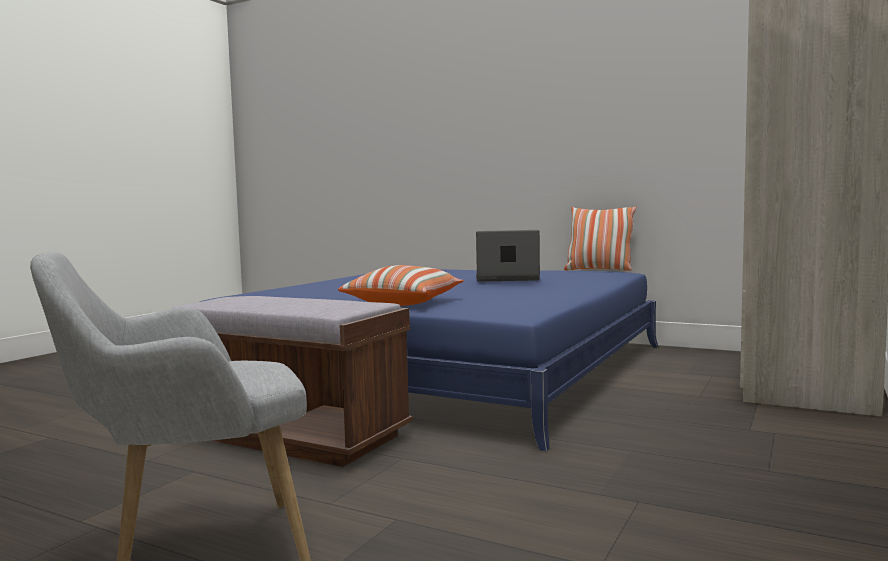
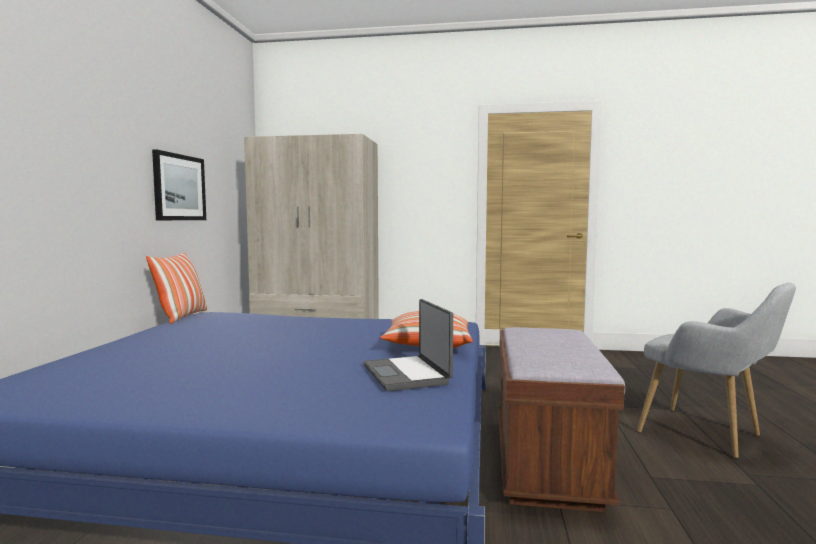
camera: 110 degrees left, 0 degrees up
(506, 279) = (258, 332): laptop -> laptop (407, 374)
(652, 135) = (179, 187): none -> picture

